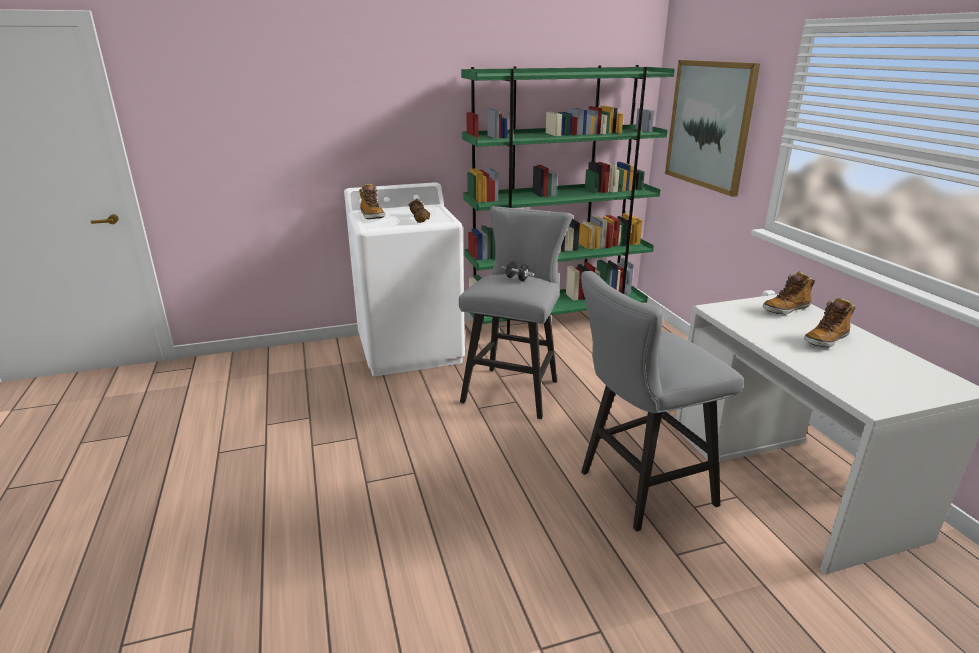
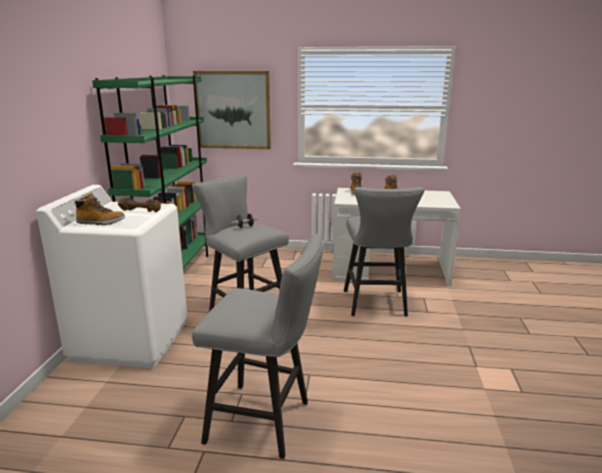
camera: 65 degrees left, 5 degrees down
(317, 466) = (266, 422): none -> grey stool

